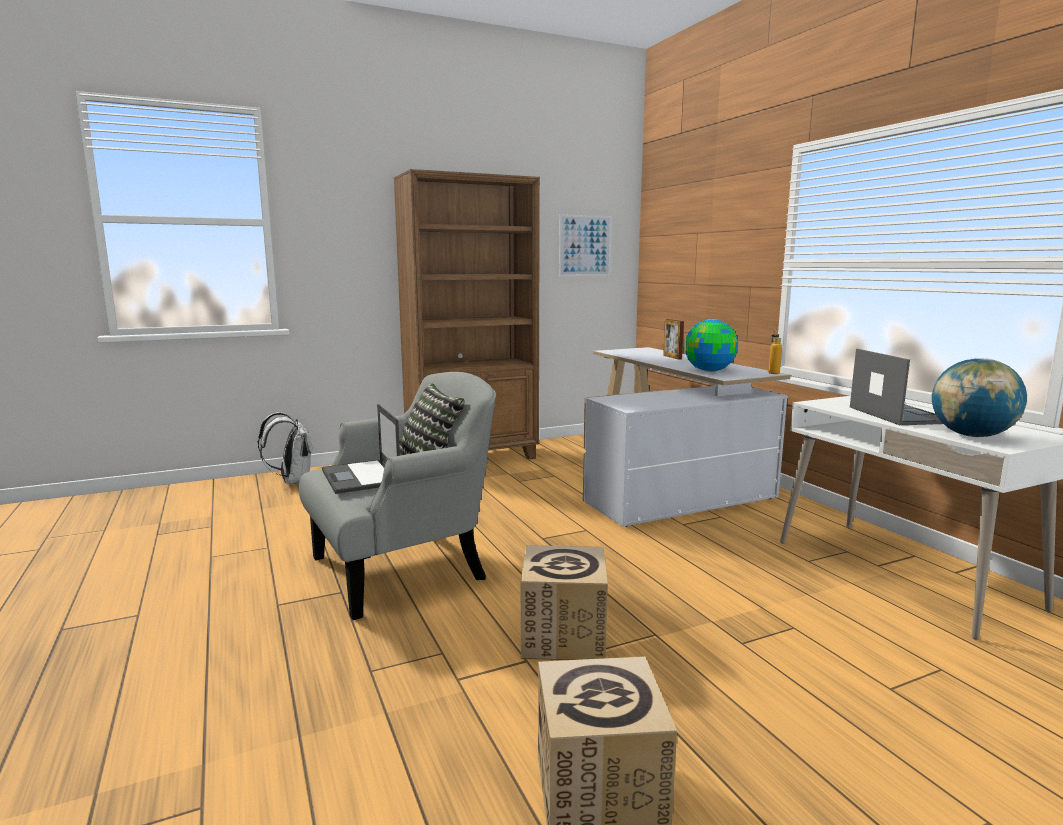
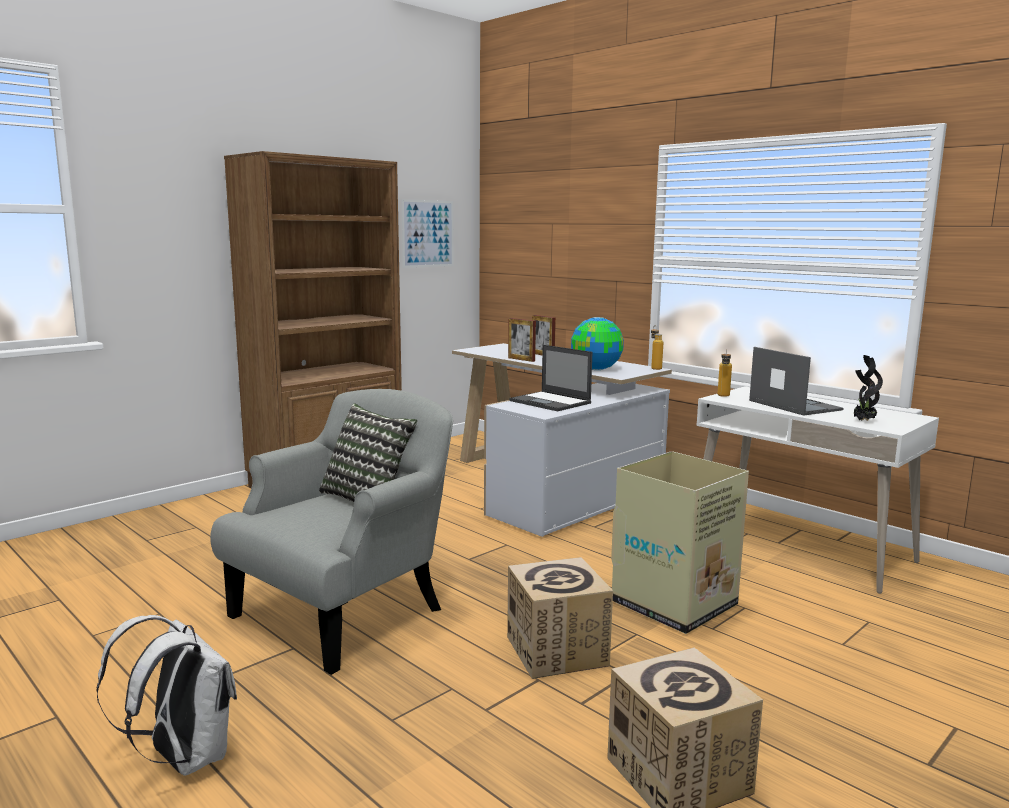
camera: 20 degrees left, 0 degrees up
(292, 482) = (123, 532): white backpack -> white backpack (183, 758)
(361, 477) = (302, 516): laptop -> laptop (551, 402)
(646, 360) = (521, 359): none -> picture frame
(718, 611) = (676, 603): none -> cardboard box
(823, 402) = (723, 396): none -> bottle
(972, 435) = (863, 421): globe -> potted plant

